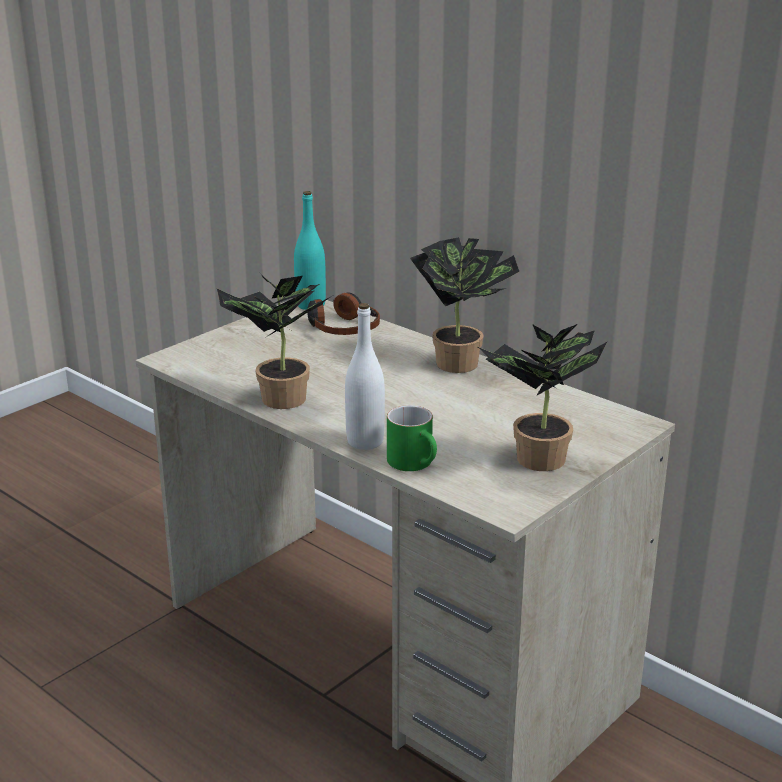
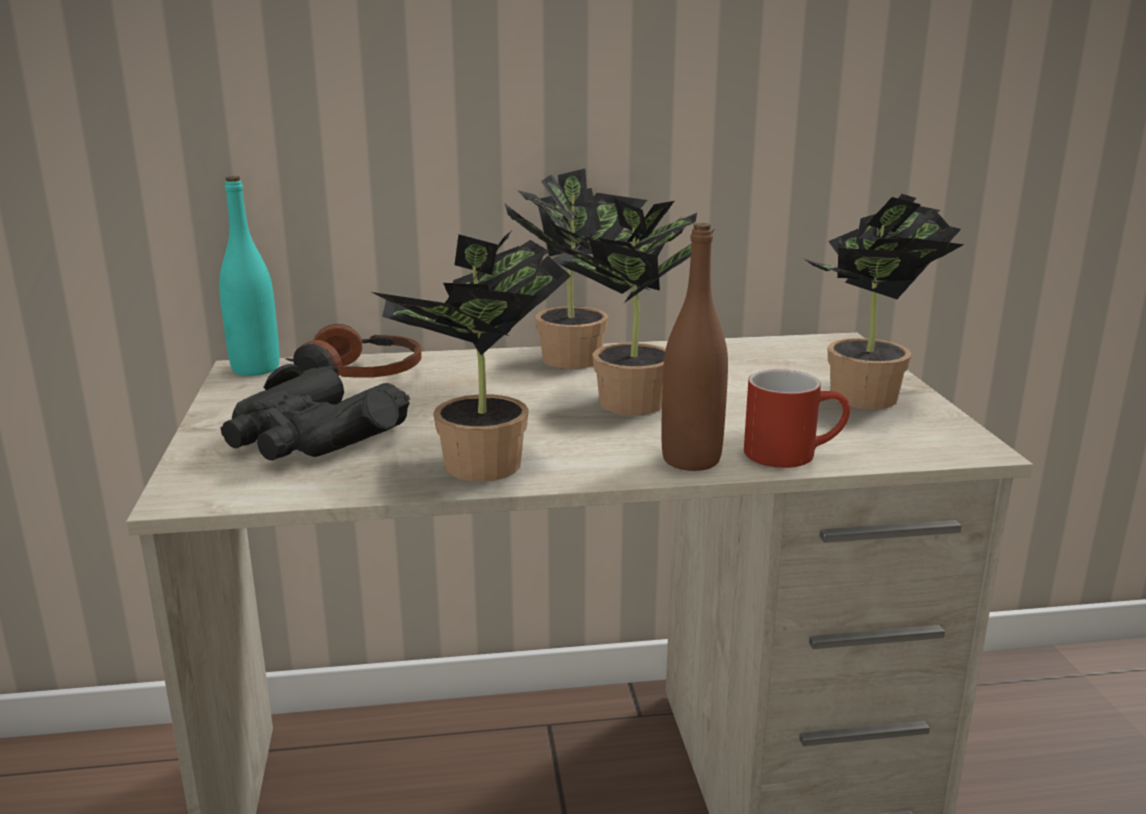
camera: 50 degrees left, 5 degrees down
(256, 353) = (311, 437): none -> black binoculars
(365, 442) = (691, 460): white bottle -> brown bottle
(411, 402) = (625, 405): none -> potted plant
(416, 463) = (793, 453): green mug -> red mug

